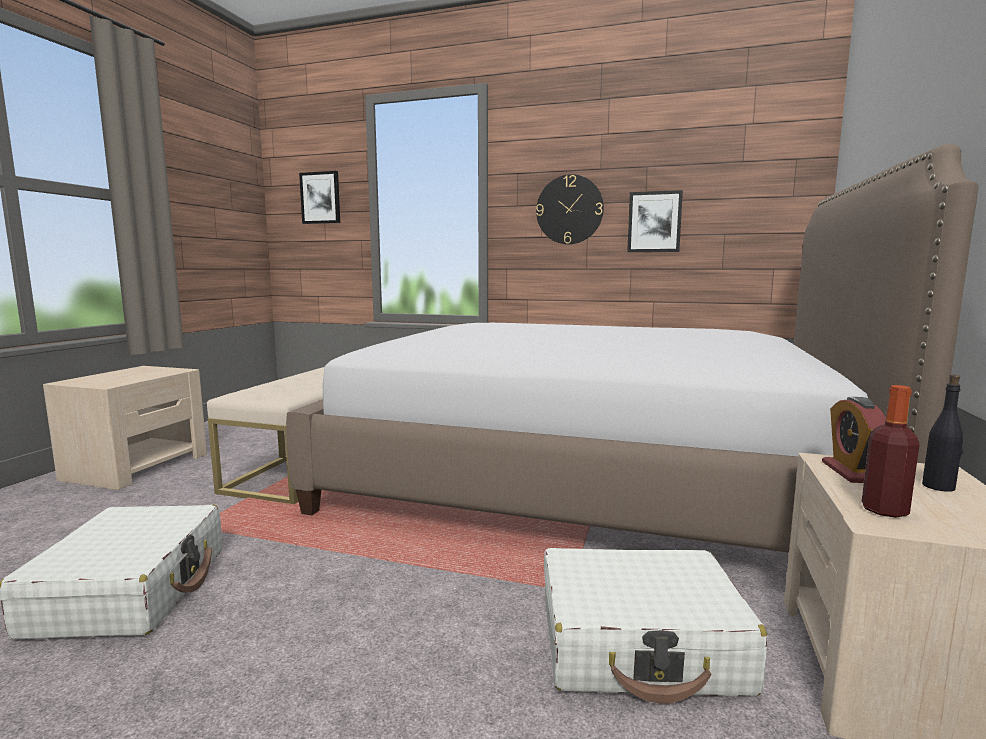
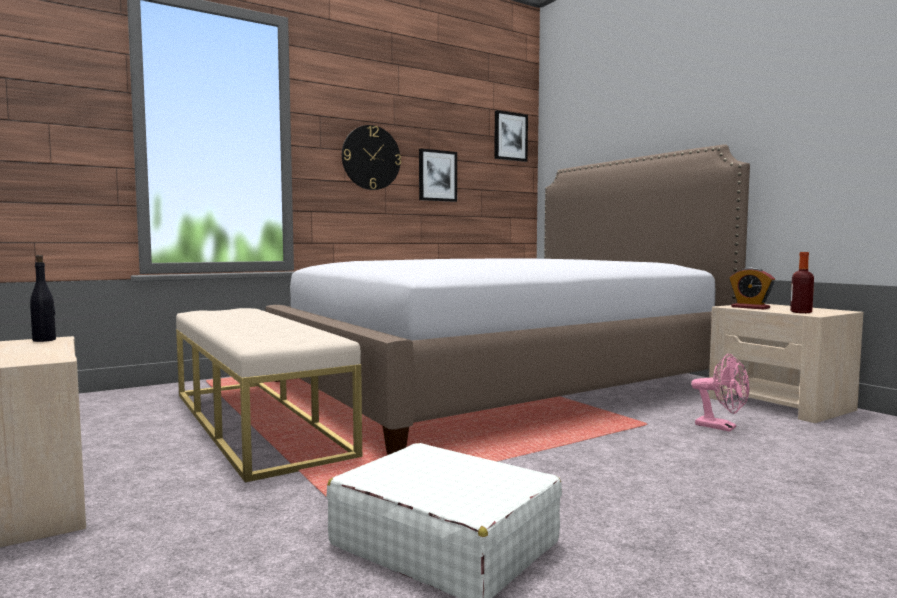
camera: 50 degrees left, 5 degrees down
(320, 198) = (44, 102): picture -> picture (510, 136)
(640, 645) = (722, 427): white suitcase -> pink fan
(939, 487) = (779, 306): black bottle -> black bottle (44, 340)

